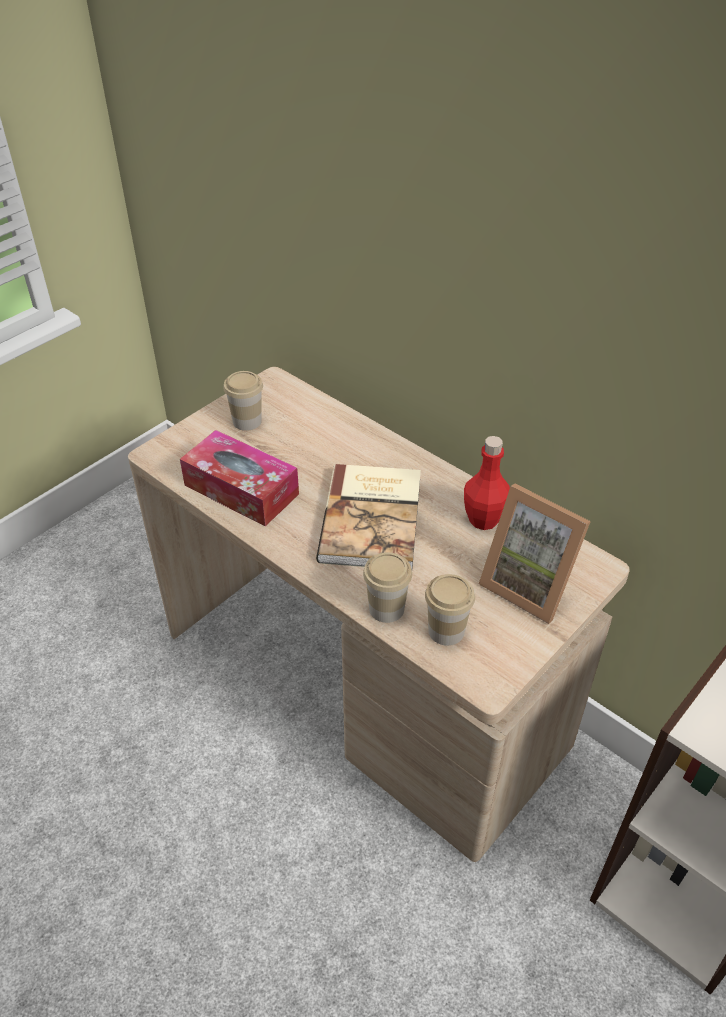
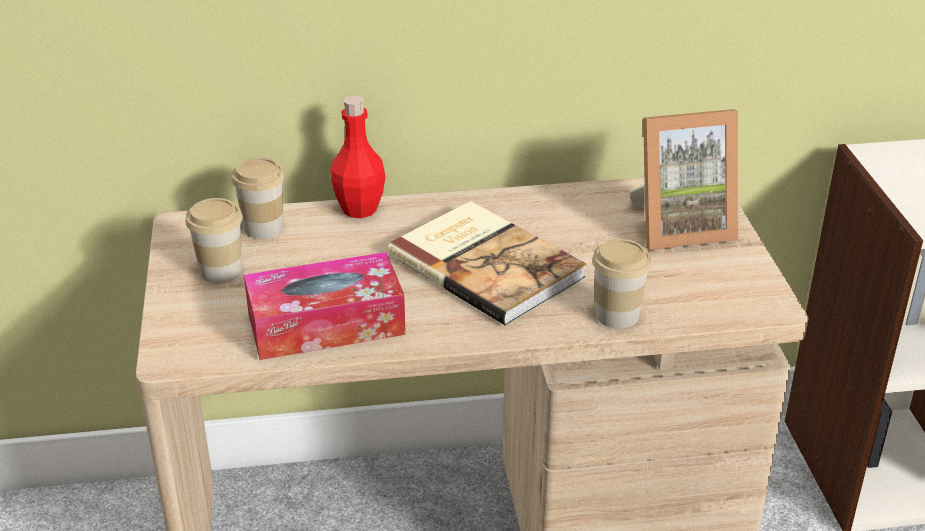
camera: 50 degrees left, 10 degrees down
(446, 631) = (684, 296): cup -> cup (263, 228)
(483, 520) = (571, 209): red bottle -> red bottle (359, 209)

